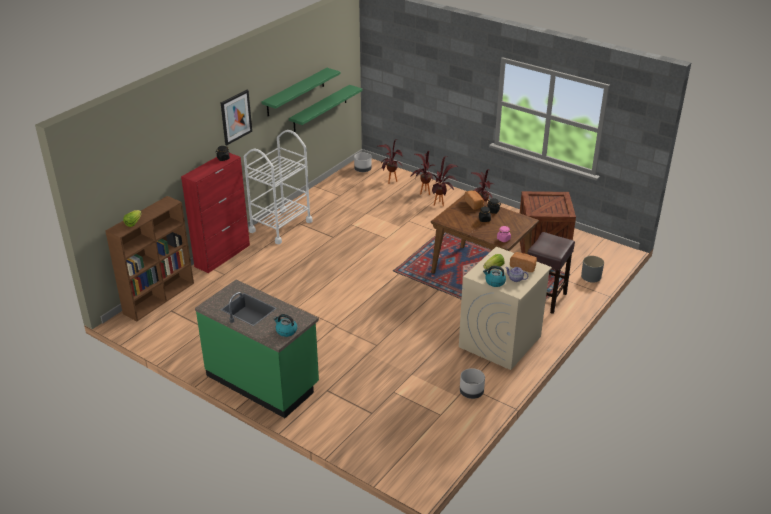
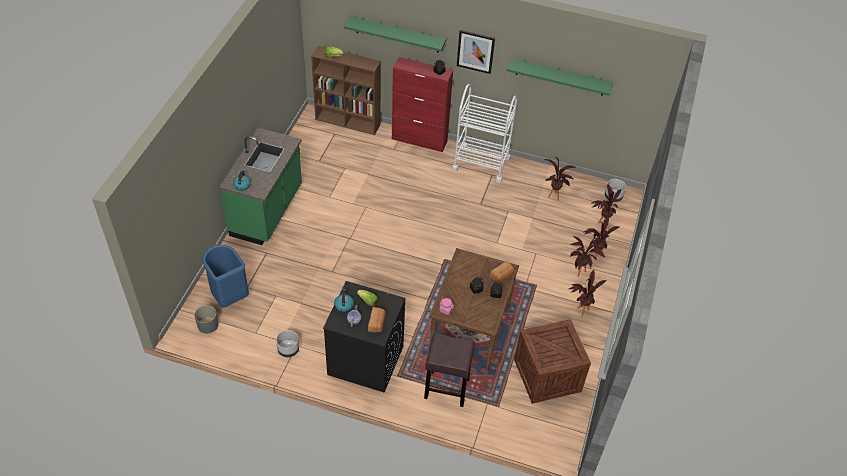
camera: 70 degrees right, 15 degrees up
(320, 108) = (591, 111): green shelf -> green shelf (397, 34)
(344, 197) = (554, 194): none -> potted plant
(380, 430) = (229, 297): none -> blue trash can
(500, 342) = (365, 360): beige washing machine -> black washing machine
(591, 276) = (502, 427): grey planter -> grey planter (208, 325)

